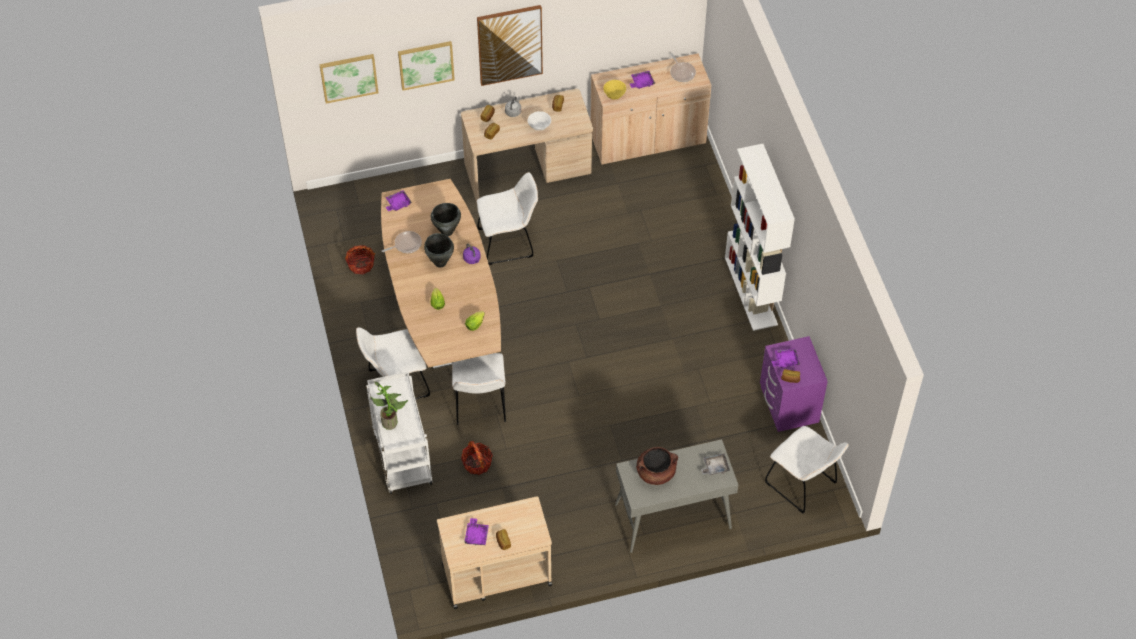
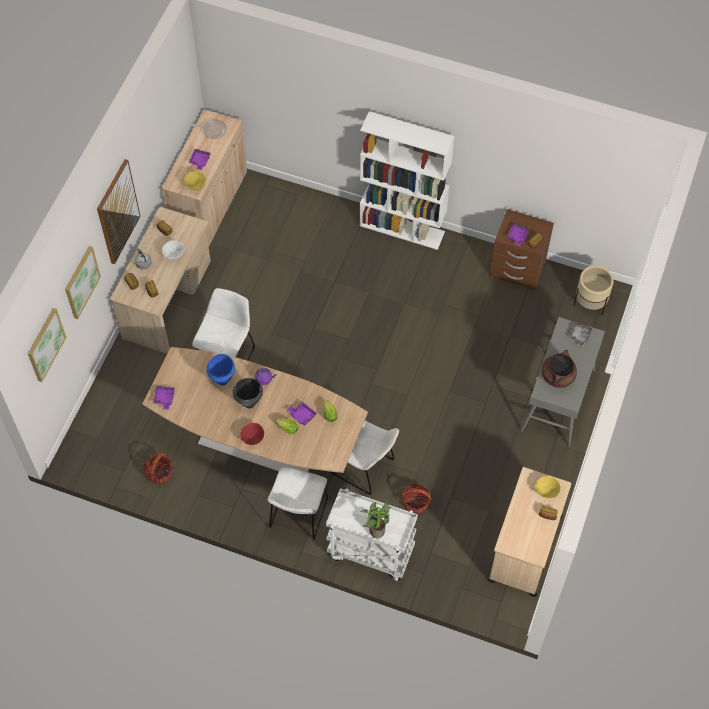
camera: 55 degrees left, 5 degrees up
(406, 244) = (211, 417): frying pan -> none
(409, 284) = (252, 438): none -> red bowl
(447, 232) = (223, 380): black cooking pot -> blue cooking pot
(476, 535) = (528, 530): purple tray -> purple tray (302, 415)
(527, 528) = (547, 491): none -> yellow bowl
(788, 405) = (517, 269): purple nightstand -> brown nightstand
(803, 485) = (590, 303): white chair -> beige planter

